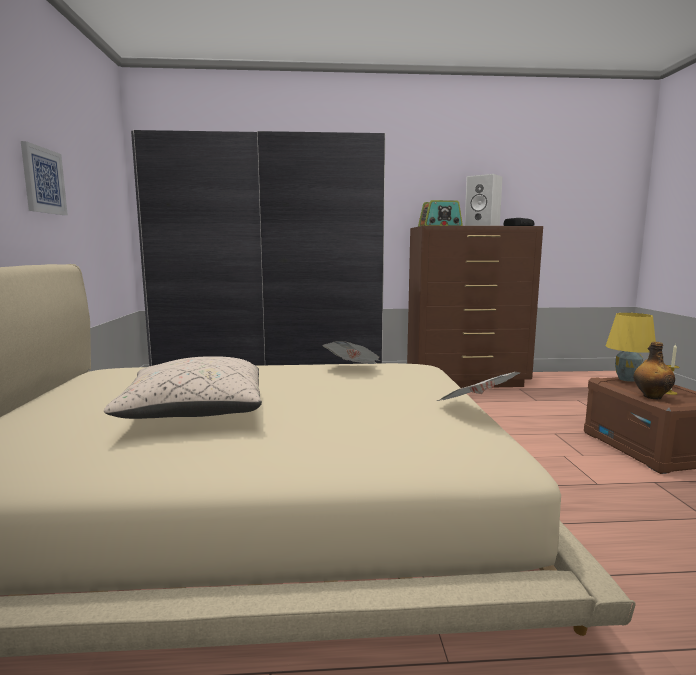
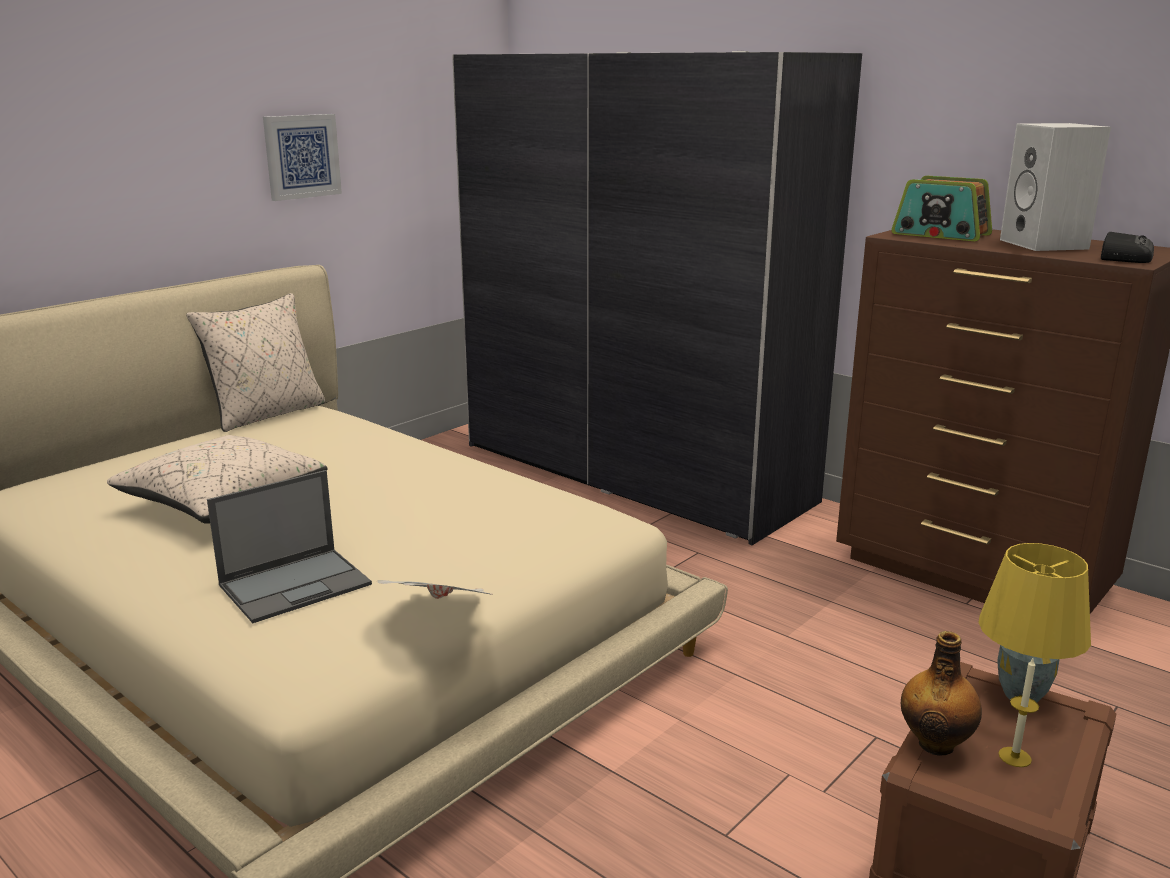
camera: 45 degrees right, 10 degrees up
(76, 377) = (267, 414): none -> beige pillow
(354, 369) = (502, 498): newspaper -> none
(373, 424) = (297, 584): none -> laptop

